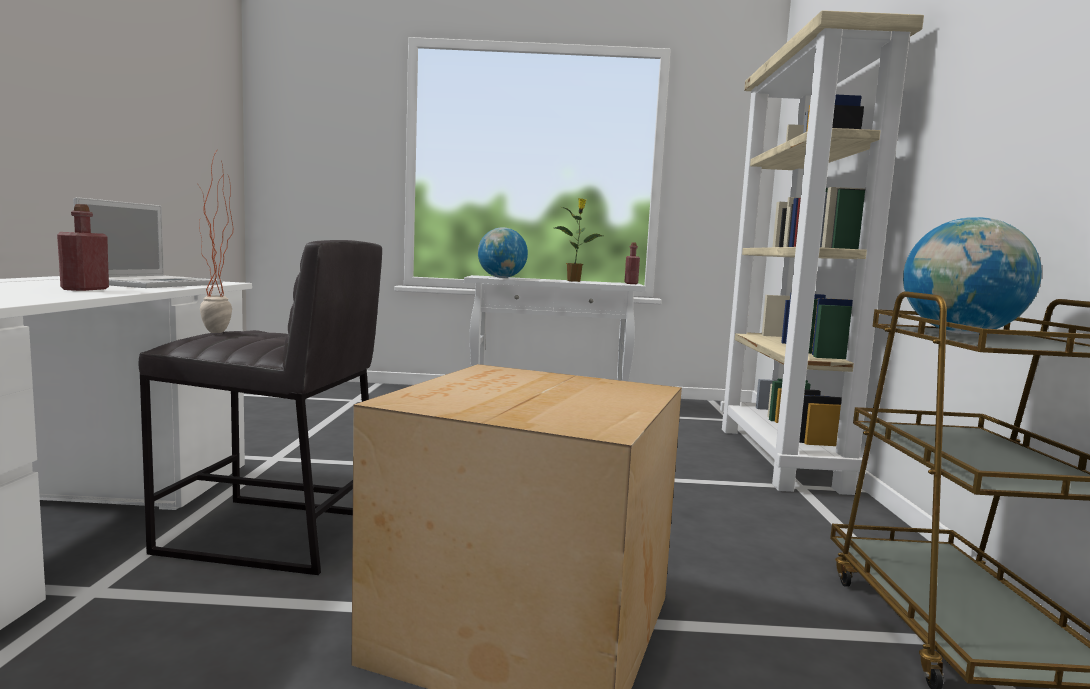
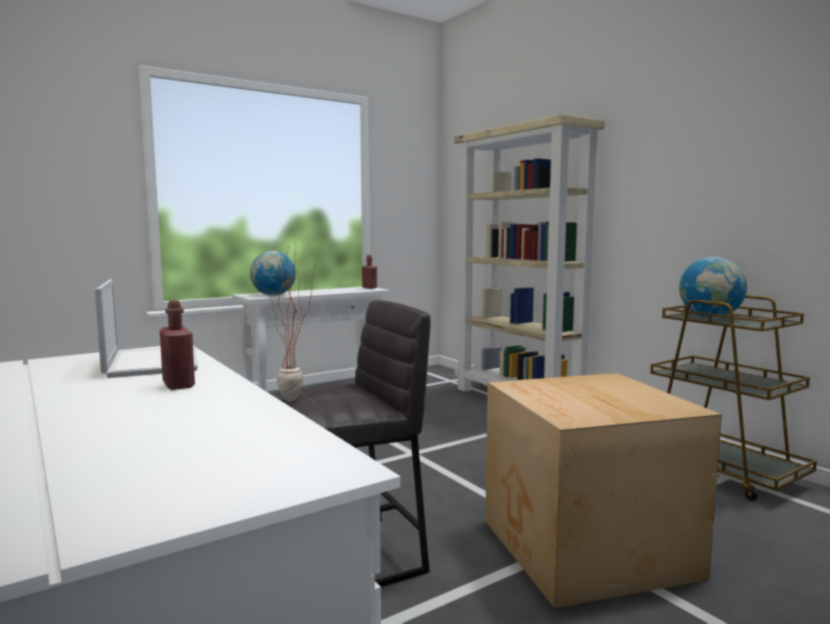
camera: 35 degrees left, 0 degrees up
(574, 281) = (327, 290): potted plant -> none

